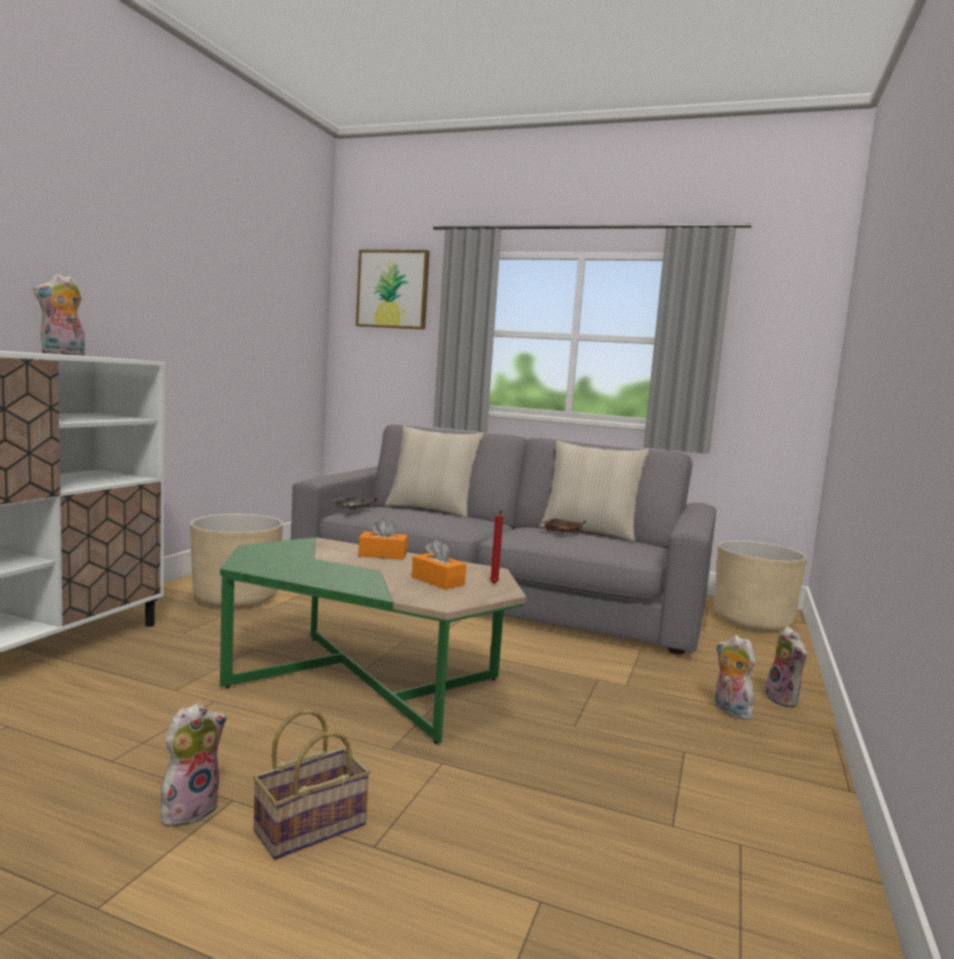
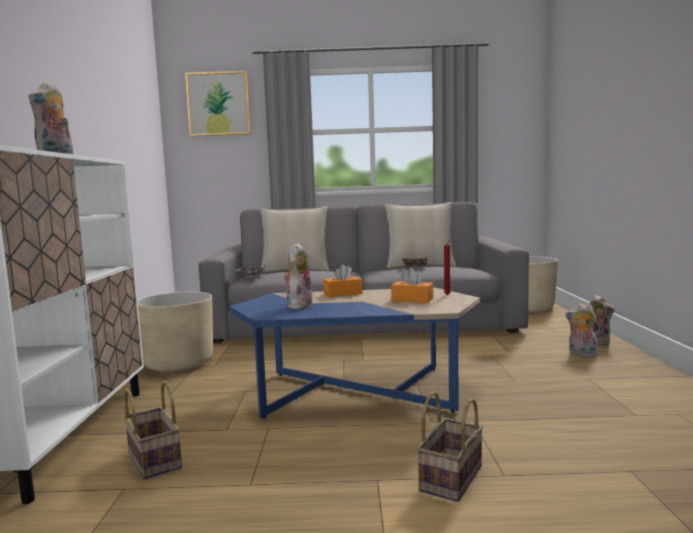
camera: 20 degrees left, 0 degrees up
(69, 702) = (152, 459): none -> basket
(190, 808) = (356, 493): plush toy -> plush toy (298, 305)
(365, 683) = (357, 391): green coffee table -> blue coffee table

